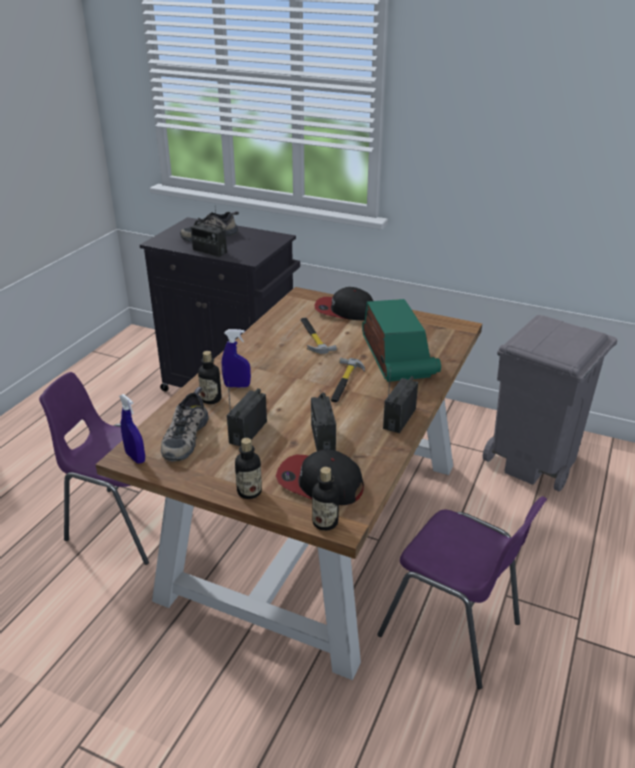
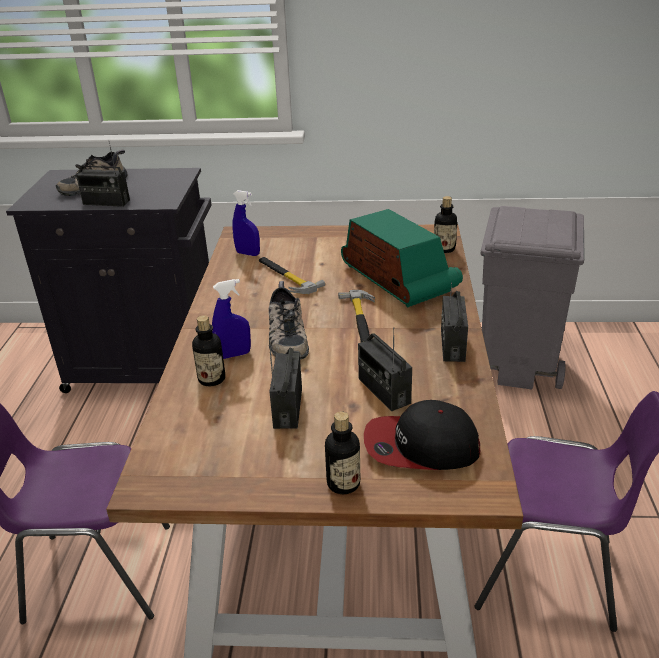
camera: 20 degrees left, 0 degrees up
(135, 457) = (159, 483): blue spray bottle -> blue spray bottle (248, 253)
(184, 436) = (208, 435): shoe -> shoe (285, 336)
(325, 522) = (464, 494): bottle -> bottle (444, 249)
(344, 311) = (301, 241): cap -> none

